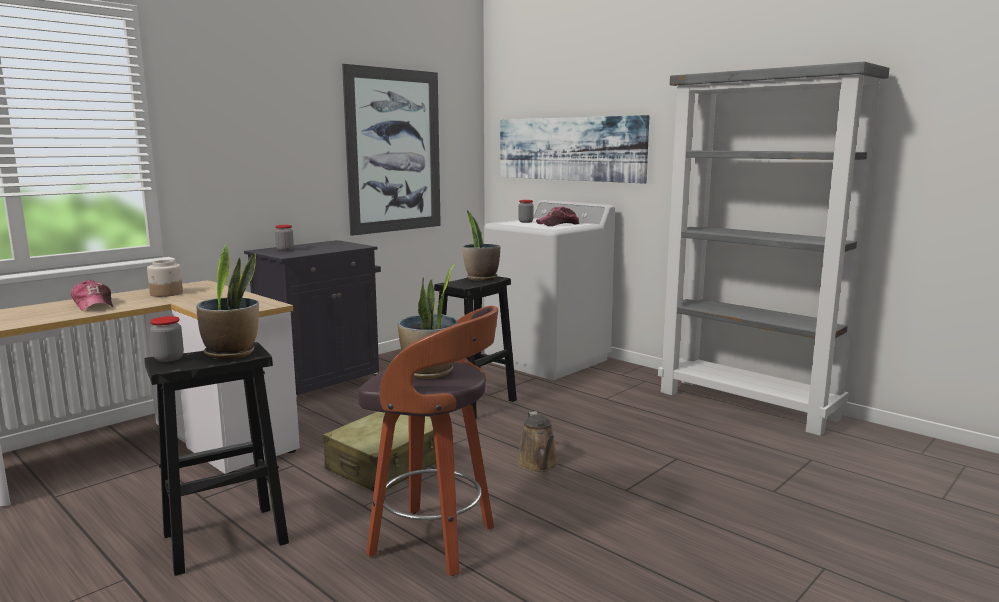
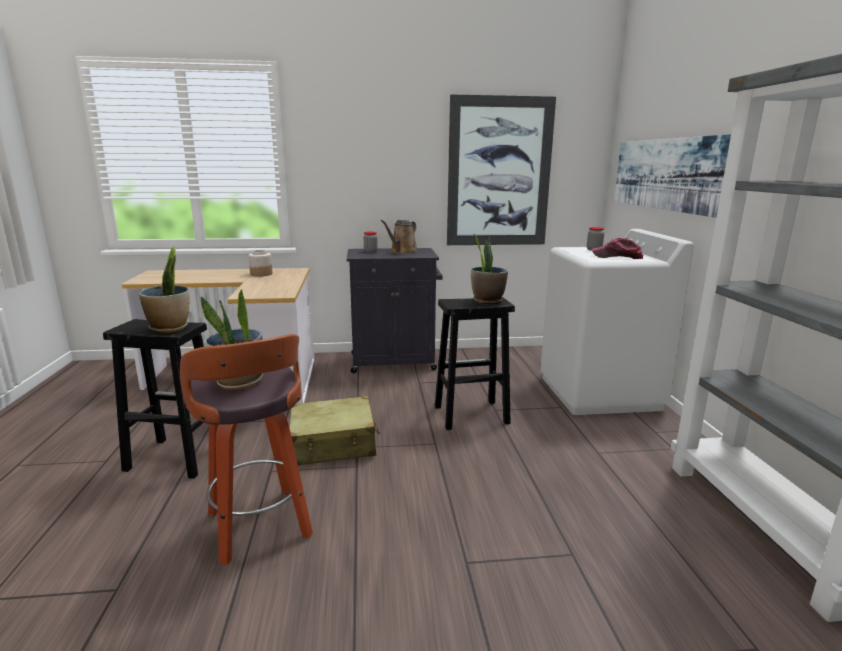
camera: 40 degrees right, 5 degrees up
(94, 305) = (211, 275): cap -> none
(169, 358) = (138, 323): jar -> none
(539, 464) = (433, 495): brown watering can -> brown watering can (402, 252)

